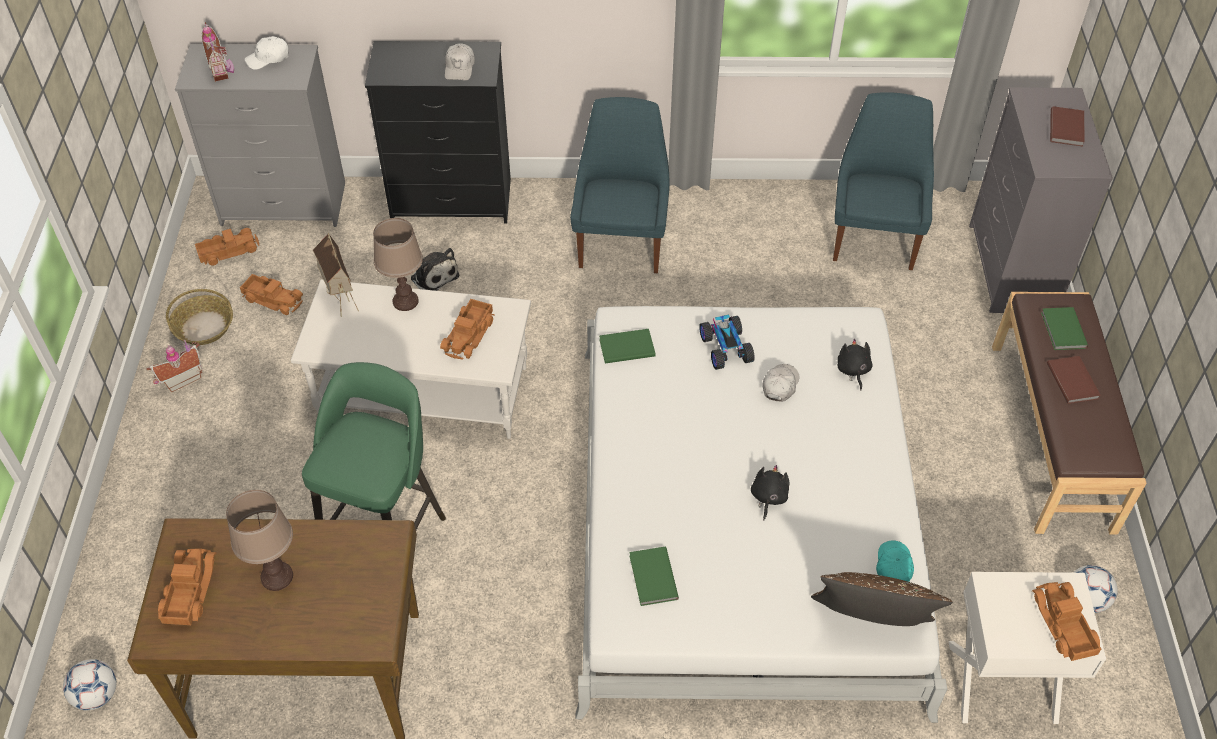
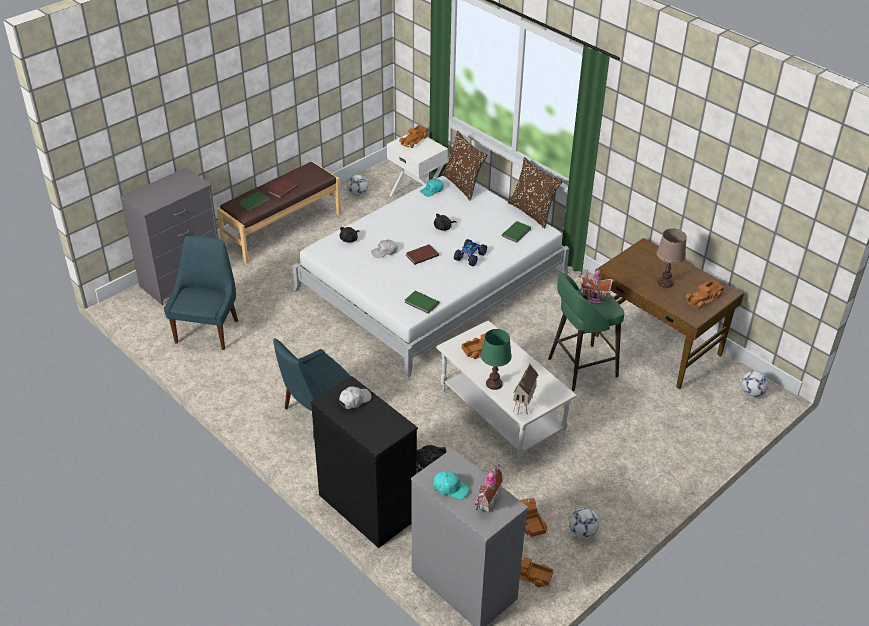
camera: 135 degrees left, 10 degrees down
(181, 379) = (618, 509): toy house -> toy house (594, 298)
(204, 326) = (582, 532): basket -> football
(268, 58) = (450, 488): white cap -> turquoise cap
(405, 301) = (494, 384): brown table lamp -> green table lamp
(685, 656) = (532, 212): none -> brown pillow
(725, 348) = (384, 276): toy car -> toy car (470, 257)
(874, 238) = (208, 330): blue chair -> blue chair turned 135 degrees clockwise
(1067, 128) = (161, 189): brown book -> brown book (421, 255)

